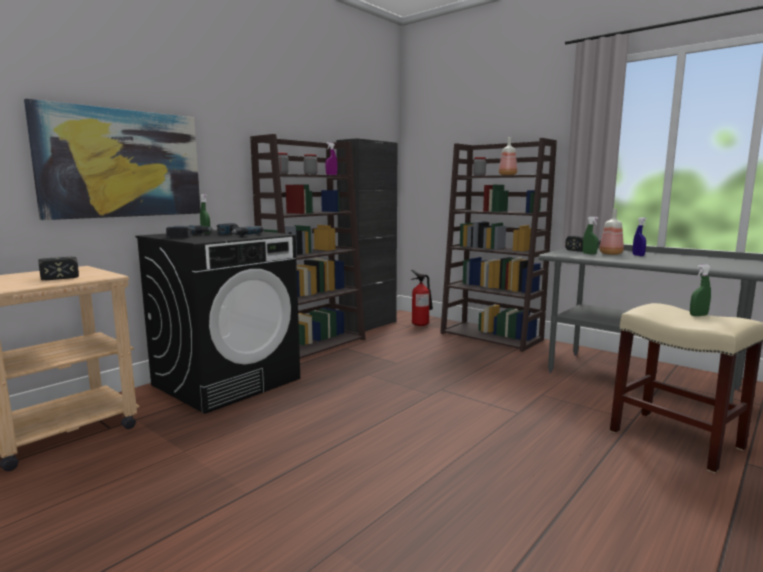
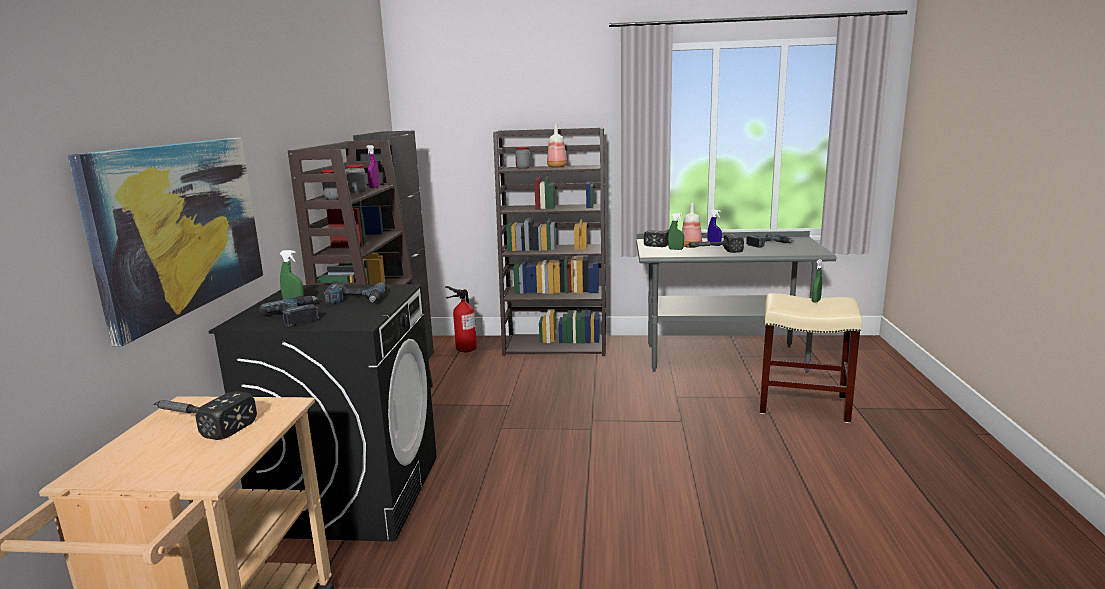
camera: 35 degrees left, 5 degrees up
(625, 258) = (713, 250): none -> hammer
(704, 261) = (769, 244): none -> power drill

